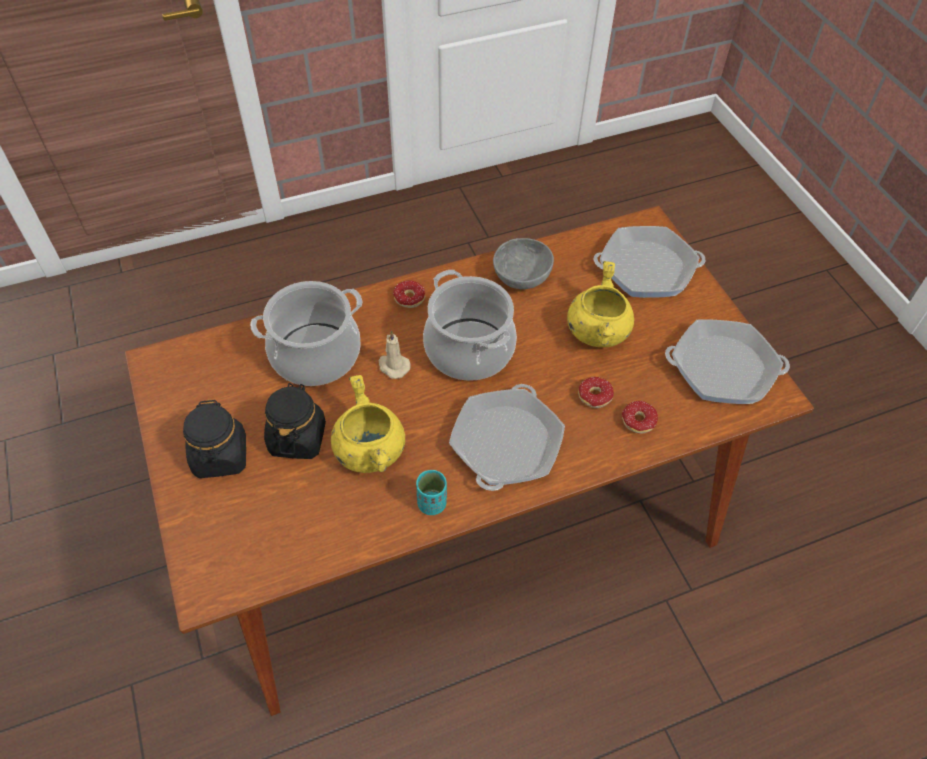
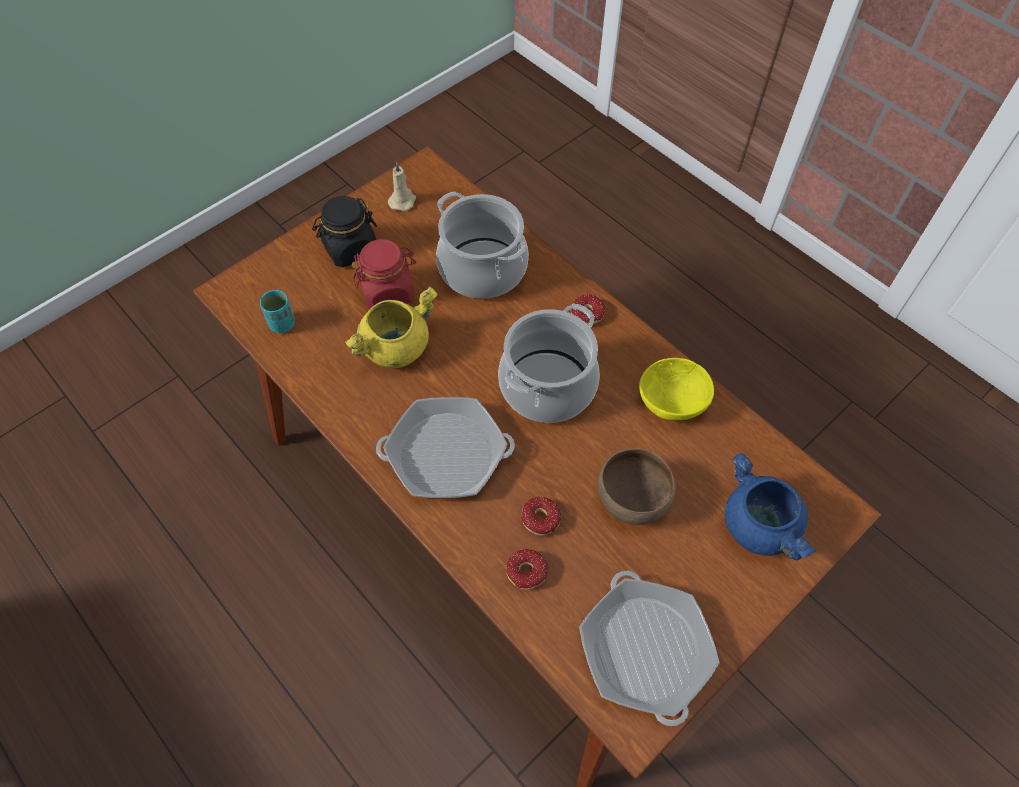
camera: 70 degrees right, 5 degrees up
(297, 438) = (388, 291): black jar -> red jar
(393, 366) = (497, 331): beige candle -> beige candle (403, 200)
(432, 503) = (357, 414): turquoise cup -> turquoise cup (282, 324)
(520, 277) = (671, 400): grey bowl -> yellow bowl
(597, 331) = (633, 497): yellow cooking pot -> brown bowl
(646, 269) = (759, 526): frying pan -> blue cooking pot

